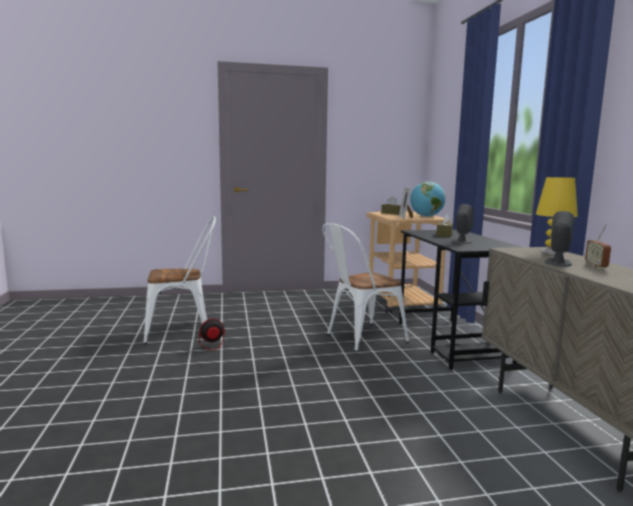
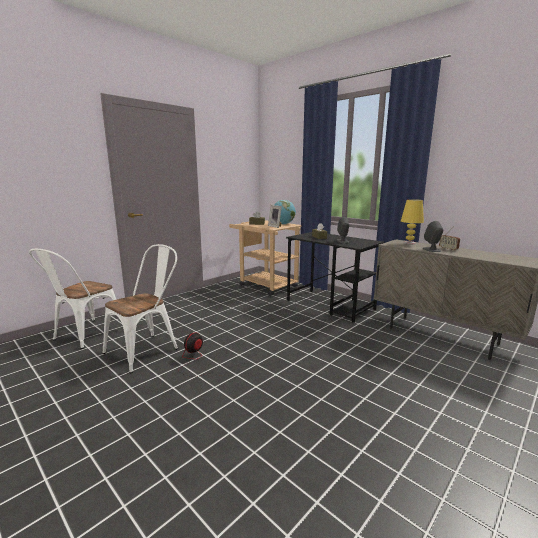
camera: 35 degrees left, 5 degrees up
(360, 338) = (281, 317): white chair -> white chair (85, 336)

